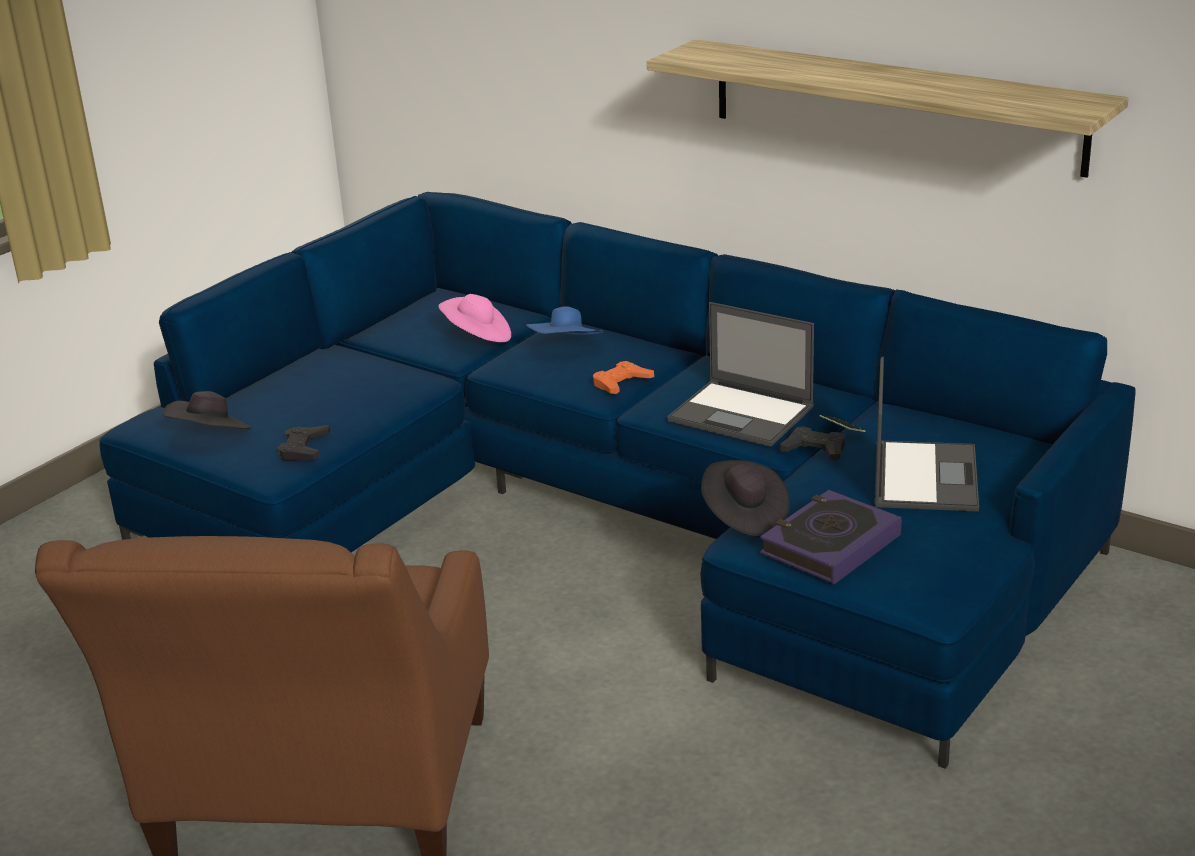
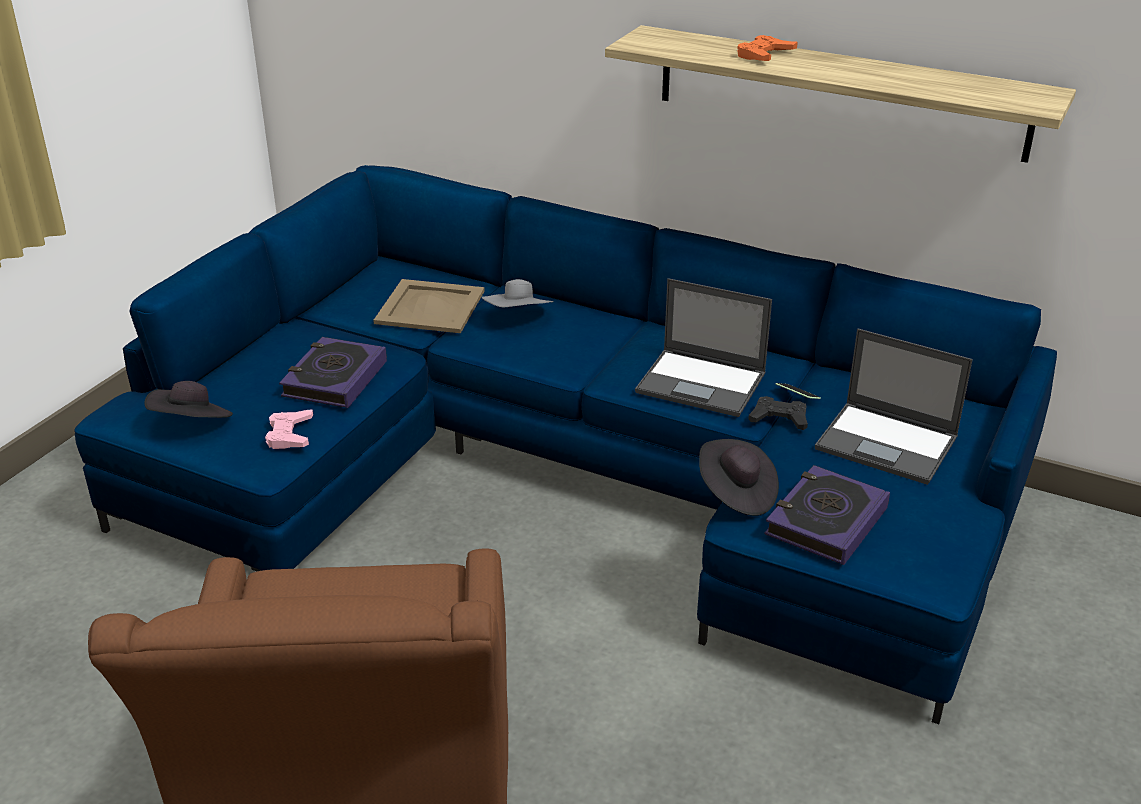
camera: 10 degrees left, 5 degrees up
(304, 448) = (290, 434): black game controller -> pink game controller
(361, 400) = (334, 379): none -> book
(477, 337) = (431, 307): pink hat -> beige tray
(566, 348) = (518, 318): blue hat -> grey hat
(621, 383) = (580, 353): orange game controller -> orange game controller (764, 55)
(924, 476) = (888, 443): laptop -> laptop turned 120 degrees clockwise

